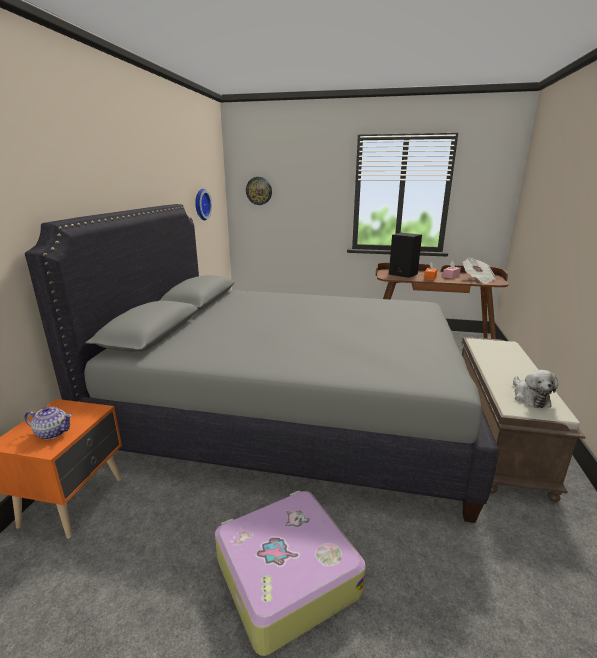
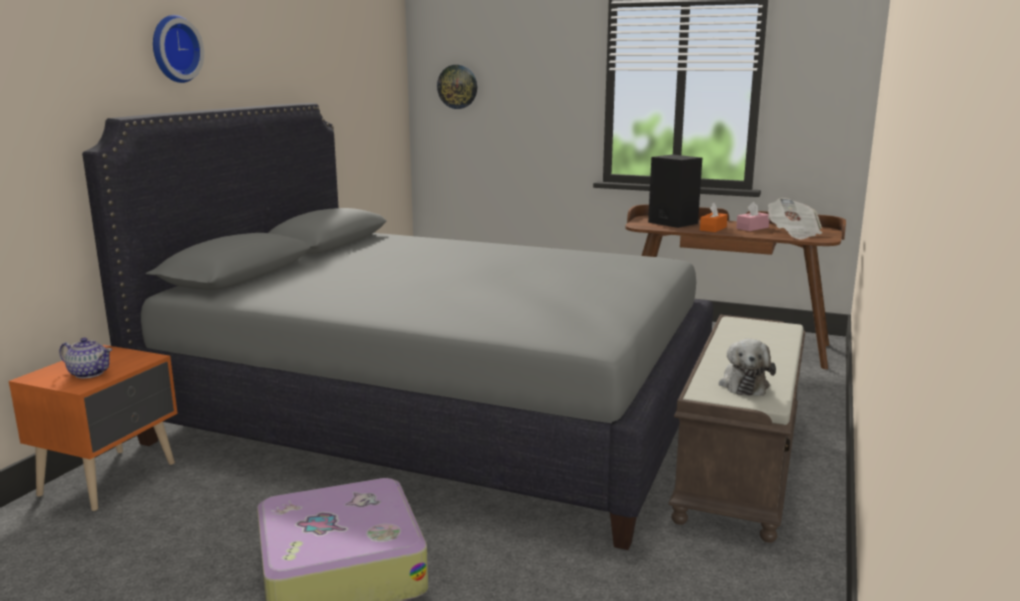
camera: 10 degrees right, 5 degrees down
(201, 204) = (356, 105): wall clock -> wall clock (173, 49)

